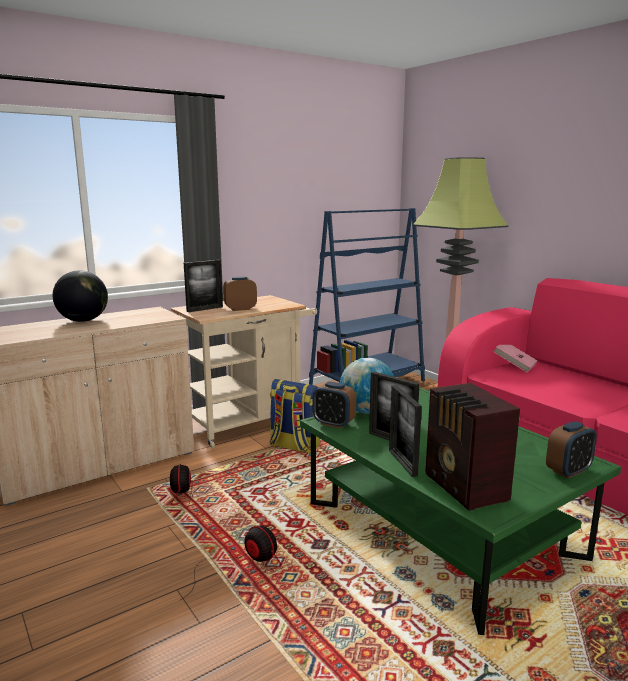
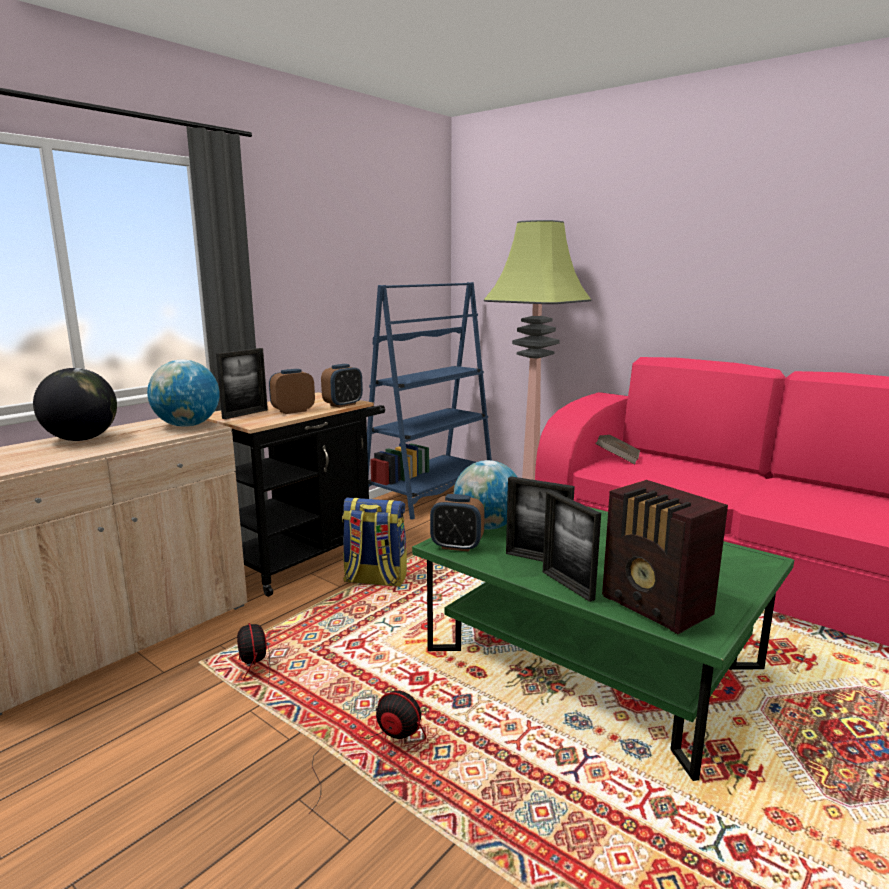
camera: 15 degrees left, 0 degrees up
(157, 315) = (187, 425): none -> globe
(250, 423) = (306, 557): beige cart -> black cart
(514, 366) = (617, 458): pink book -> brown book
(568, 471) = (747, 571): alarm clock -> alarm clock (343, 405)

